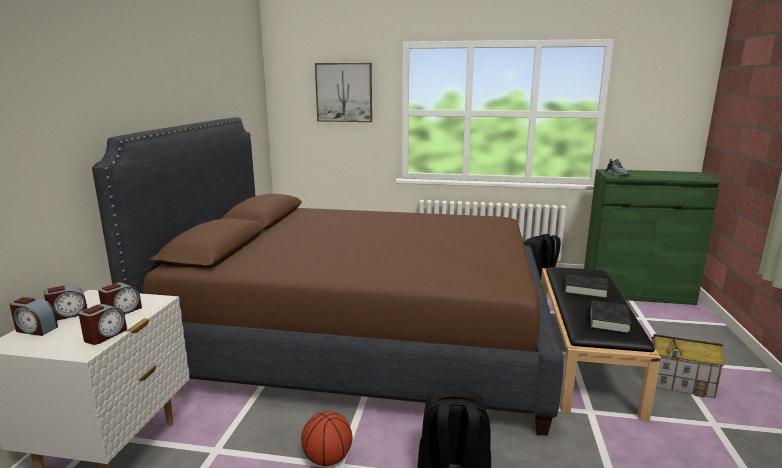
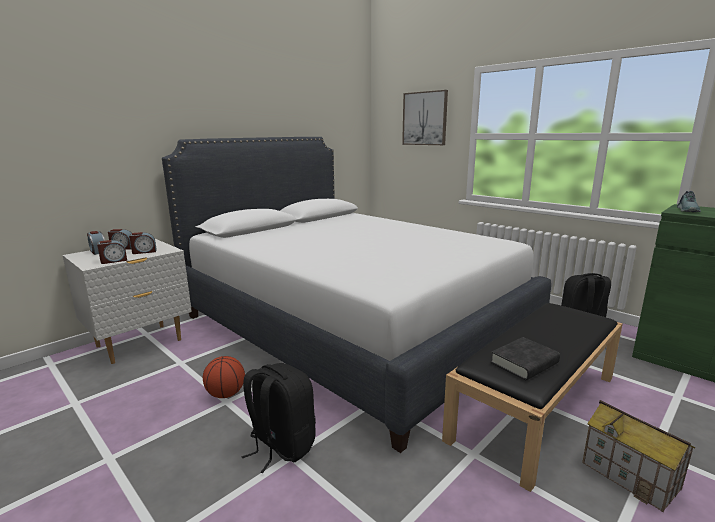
camera: 35 degrees right, 0 degrees up
(360, 339) = (351, 326): brown bed -> white bed
(585, 290) = (550, 330): black book -> none

